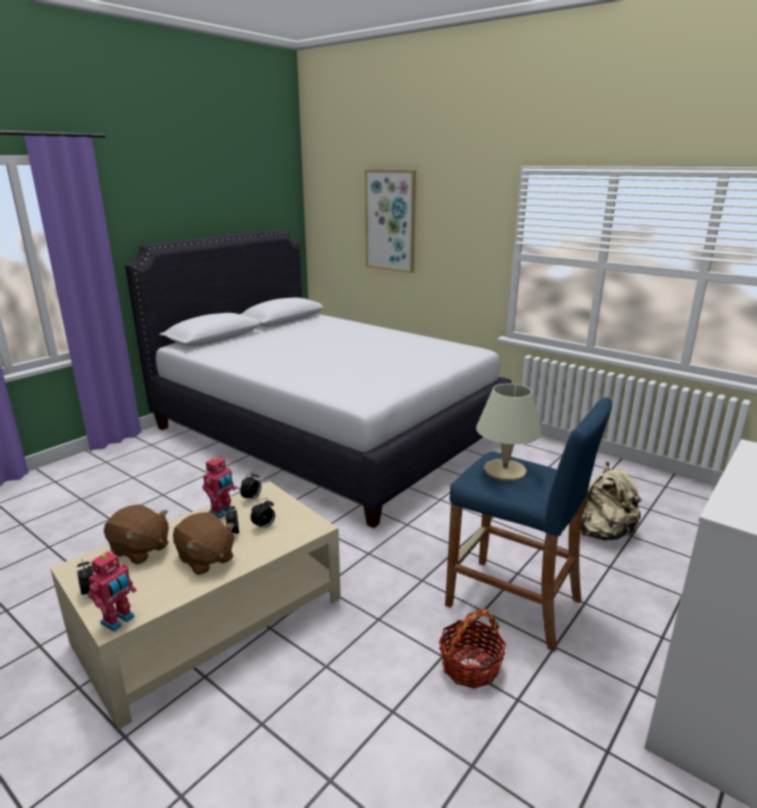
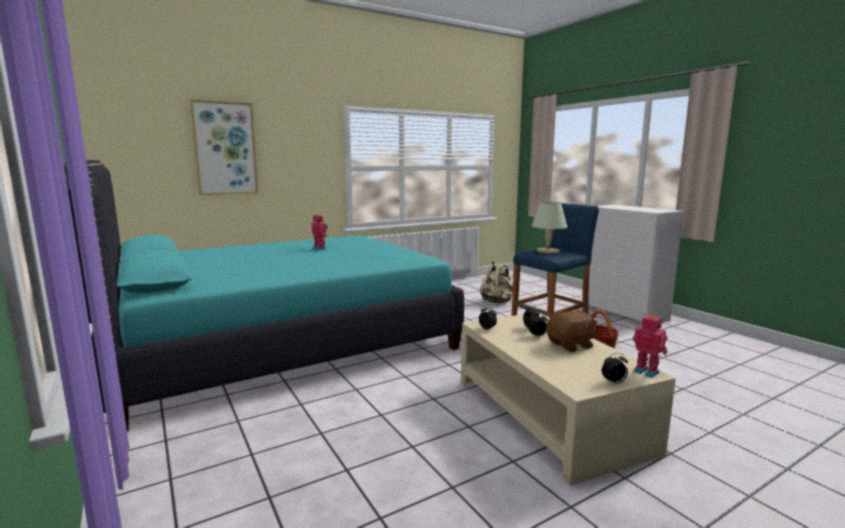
camera: 70 degrees left, 10 degrees down
(140, 550) = (554, 365): brown plush toy -> none
(222, 512) = (505, 338): toy robot -> toy robot (320, 249)
(326, 432) = (284, 344): white bed -> turquoise bed

